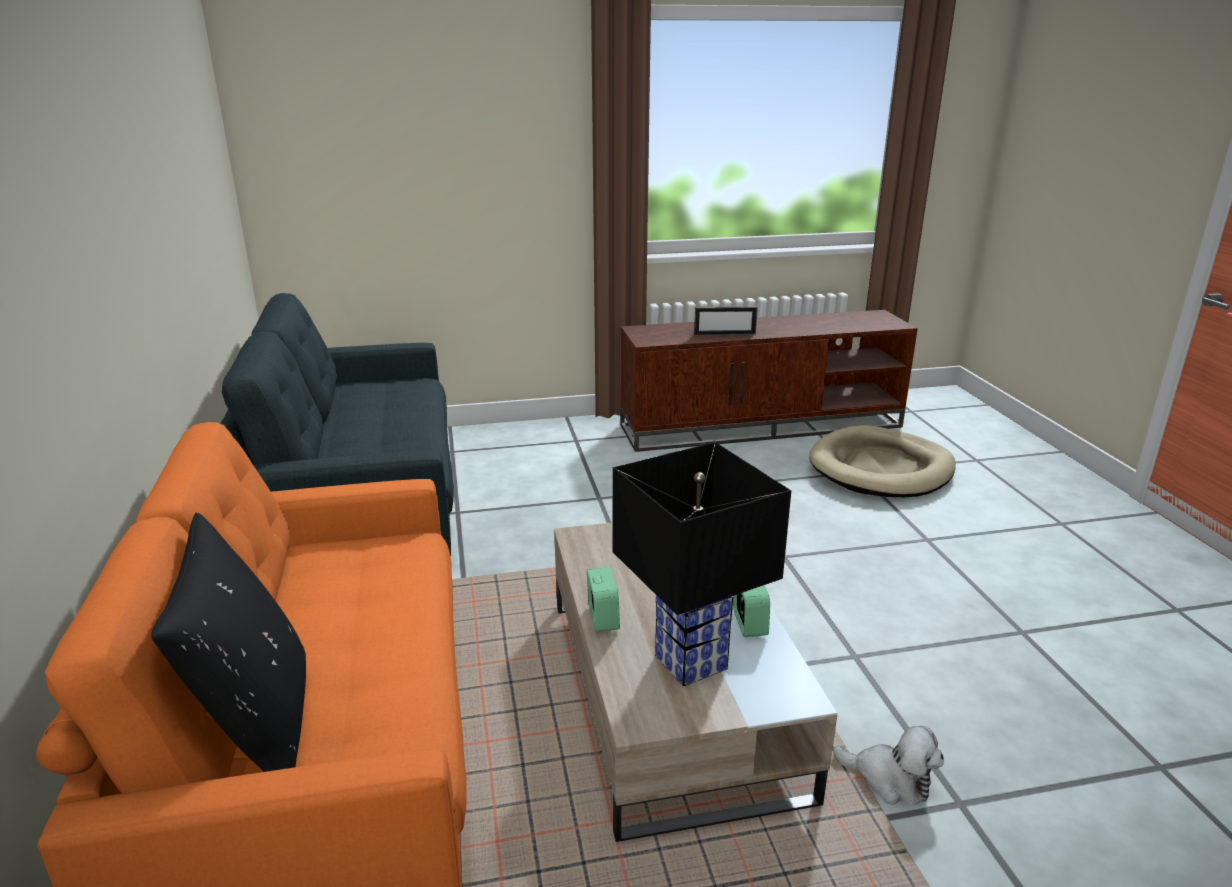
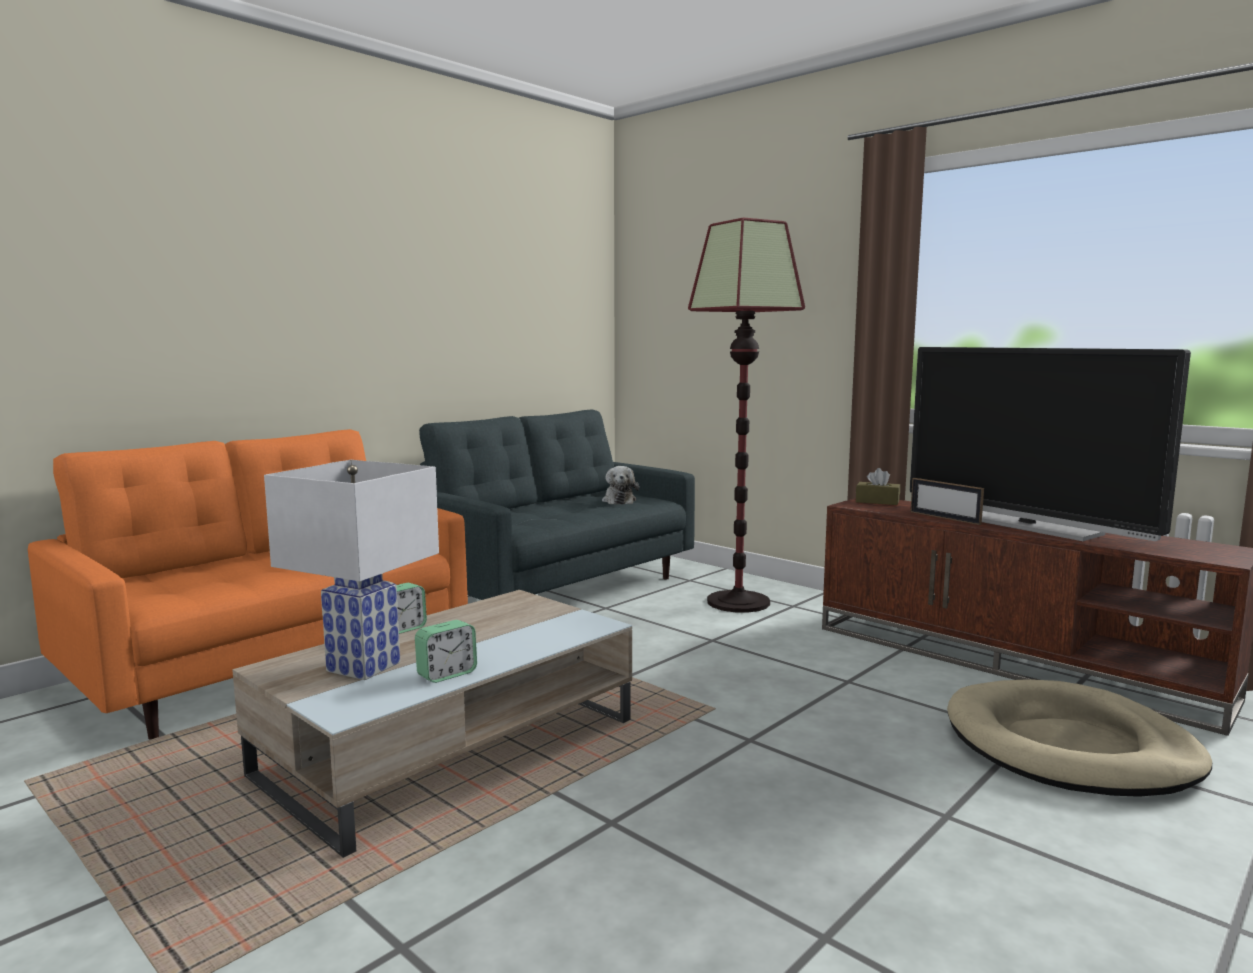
camera: 55 degrees right, 15 degrees down
(260, 725) = (176, 572): black pillow -> none
(536, 455) = (738, 602): none -> floor lamp
(649, 331) = (877, 501): none -> brown tissue box
(691, 661) = (365, 667): black table lamp -> white table lamp
(773, 327) = (1026, 525): none -> television
(890, 779) = (411, 890): plush toy -> plush toy (619, 500)

